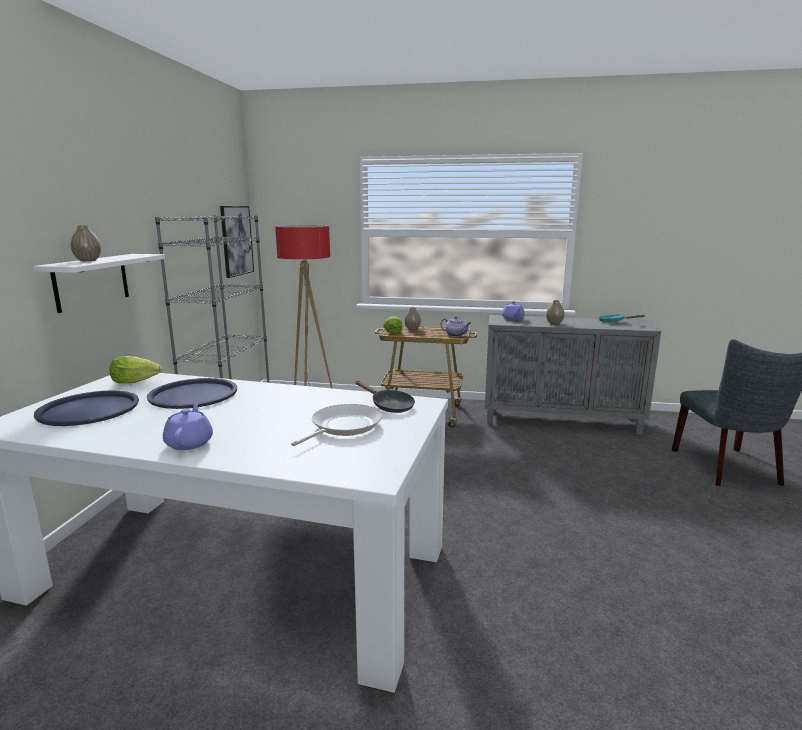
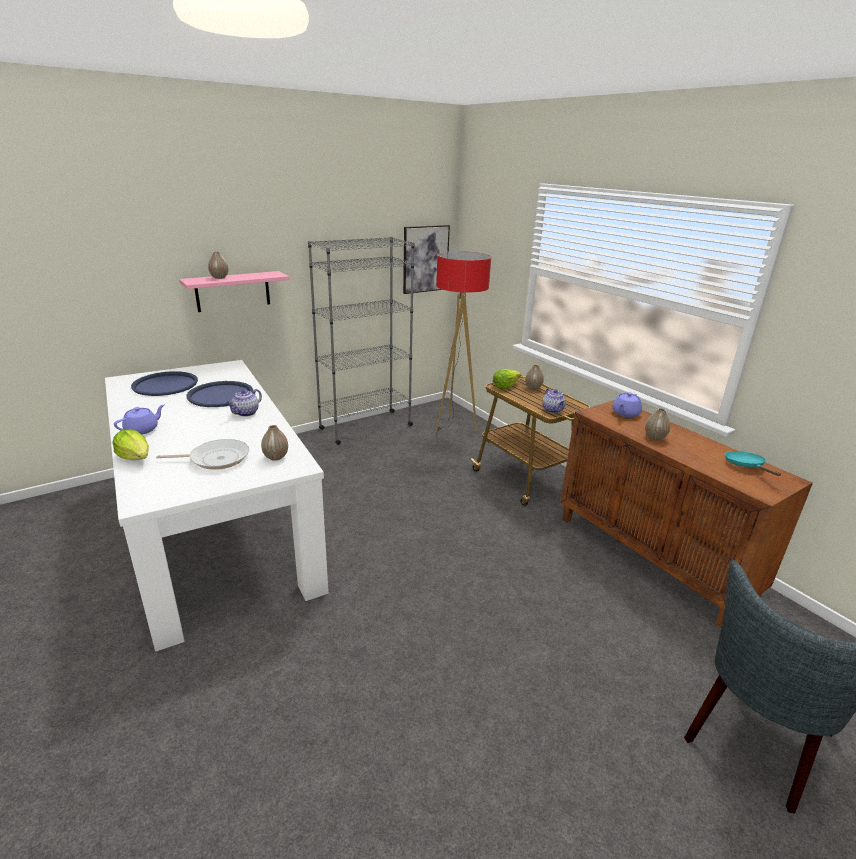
camera: 45 degrees right, 10 degrees up
(92, 281) = (233, 291): white shelf -> pink shelf
(136, 381) = (223, 372): lettuce -> lettuce (135, 457)
(266, 395) = (246, 413): none -> teapot
(389, 406) = (276, 457): black frying pan -> vase
(561, 420) = (652, 558): grey cabinet -> brown cabinet

